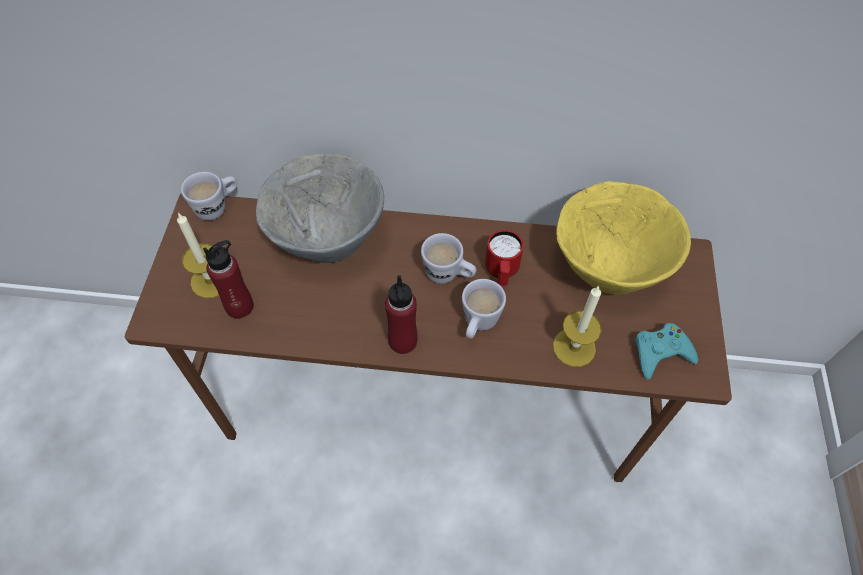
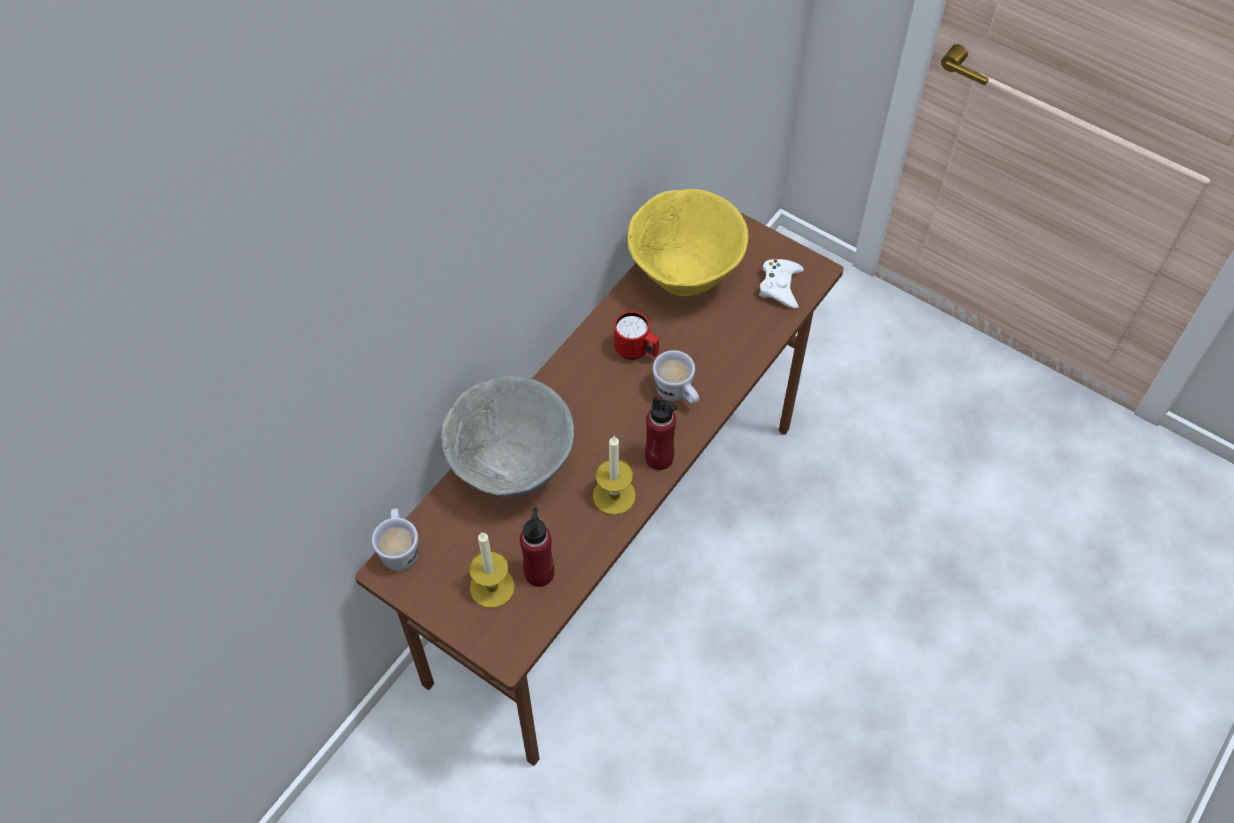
camera: 60 degrees left, 0 degrees up
(448, 275) = (613, 392): white mug -> none
(574, 347) = (740, 340): candle -> candle (614, 495)
(661, 353) = (780, 286): turquoise game controller -> white game controller

